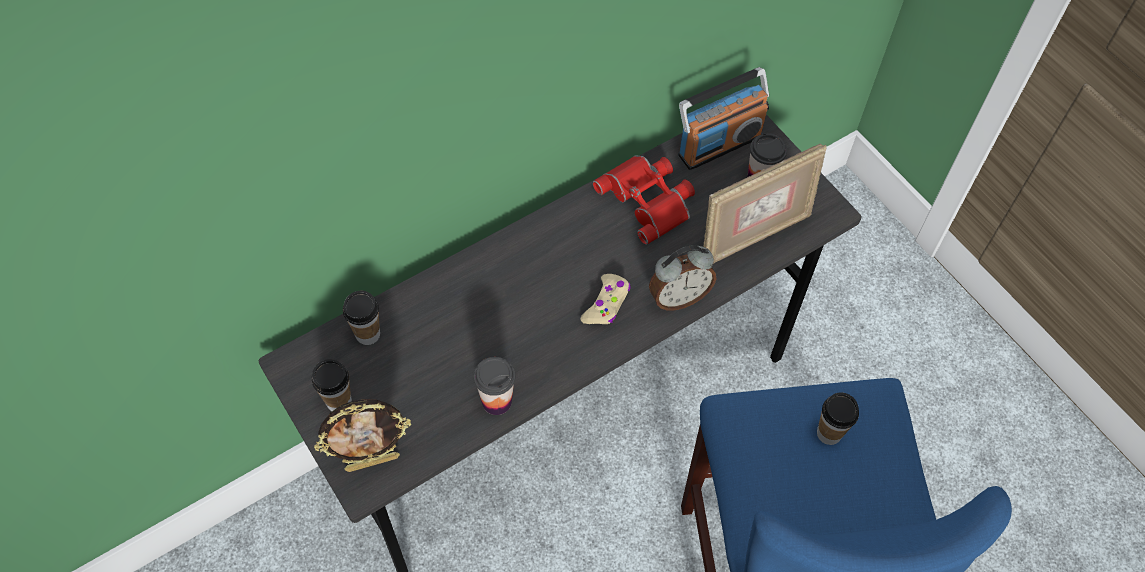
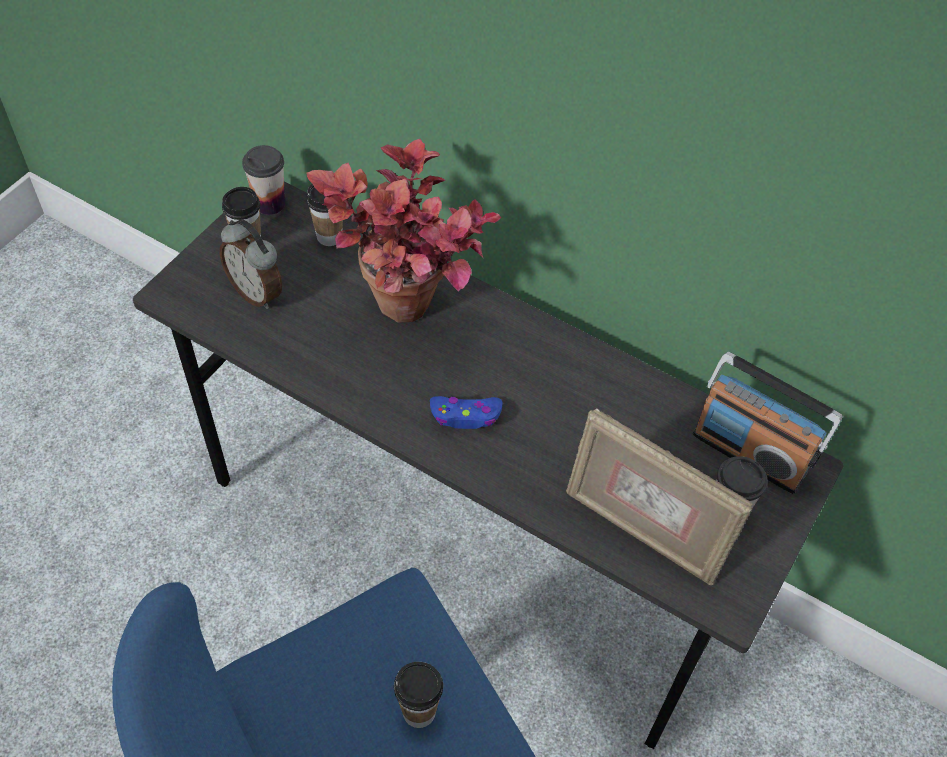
camera: 65 degrees right, 5 degrees down
(372, 461) = (196, 291): picture frame -> none
(493, 305) = (412, 319): none -> potted plant
(496, 401) = (303, 362): cup -> cup (270, 204)
(606, 304) = (466, 416): beige game controller -> blue game controller
(649, 199) = (626, 409): red binoculars -> none
(678, 297) = (512, 481): alarm clock -> alarm clock (257, 292)

